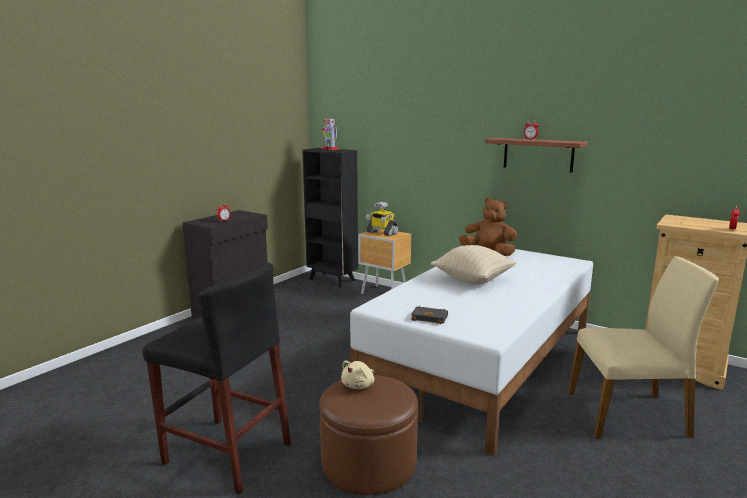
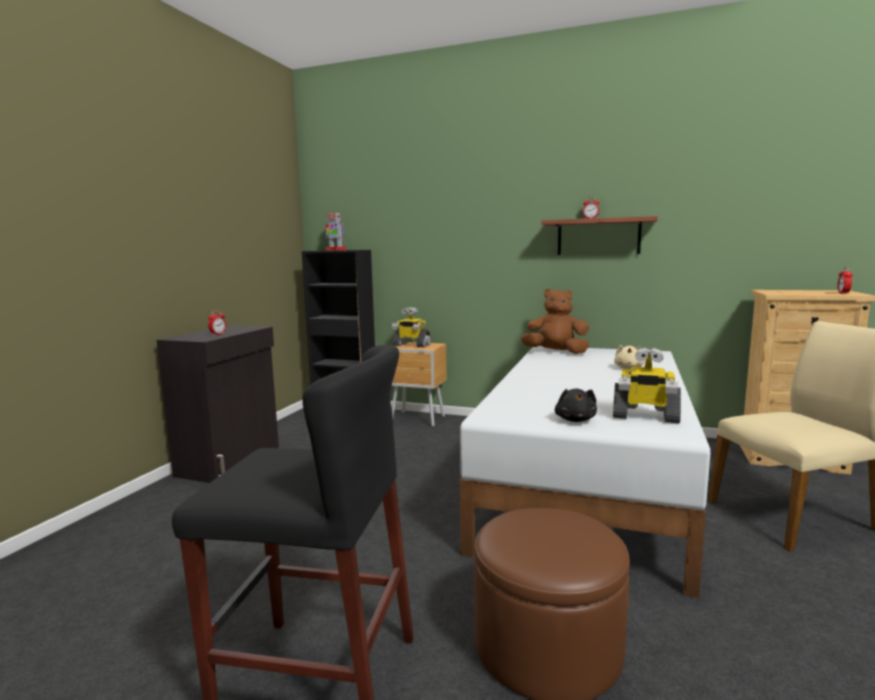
camera: 15 degrees left, 5 degrees down
(359, 385) = (526, 526): beige plush toy -> beige plush toy (629, 368)
(430, 317) = (575, 420): black book -> black plush toy
(473, 280) = (573, 377): beige pillow -> none
(484, 321) = (644, 416): none -> toy robot

